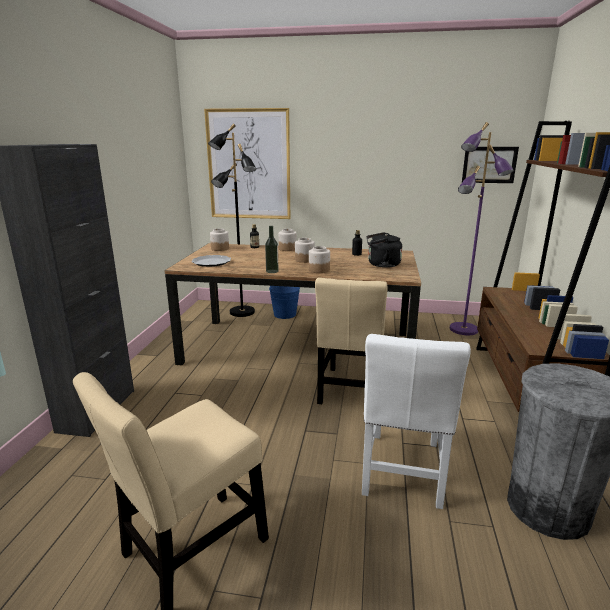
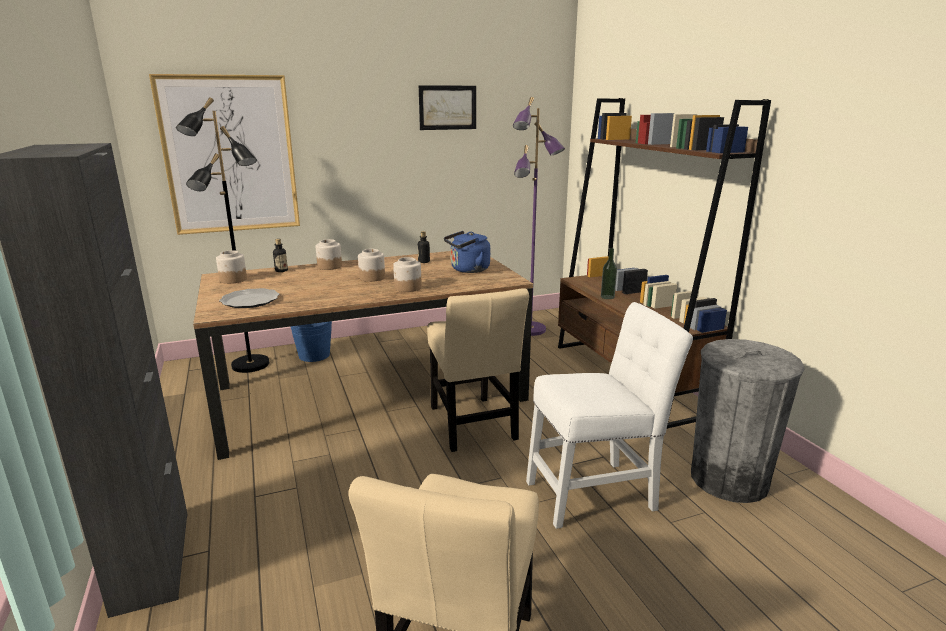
camera: 30 degrees left, 0 degrees up
(272, 271) = (352, 299): bottle -> bottle (607, 297)
(381, 265) = (468, 270): black kettle -> blue kettle
(403, 472) = (596, 493): white chair -> white chair turned 90 degrees counterclockwise
(489, 165) = (527, 143): picture -> picture (447, 107)

